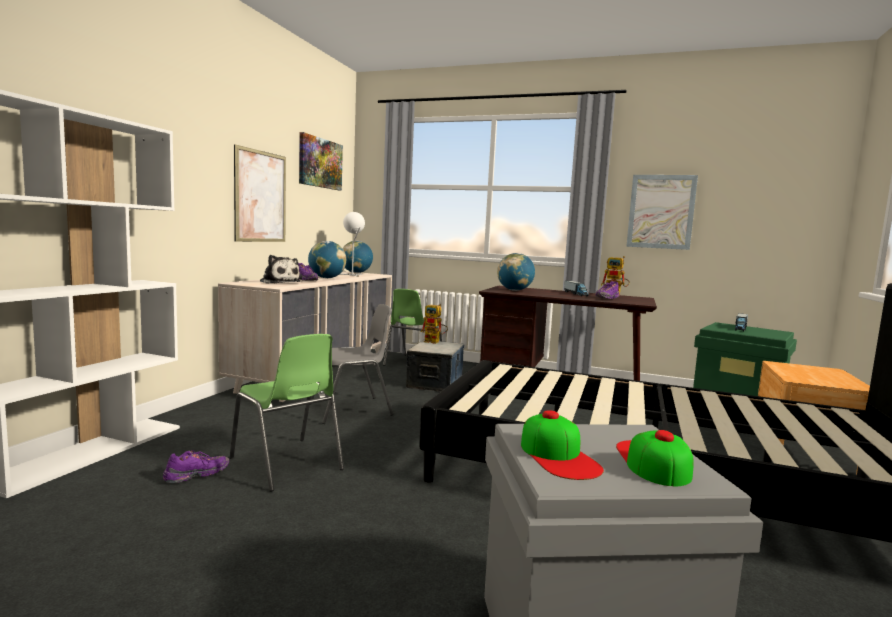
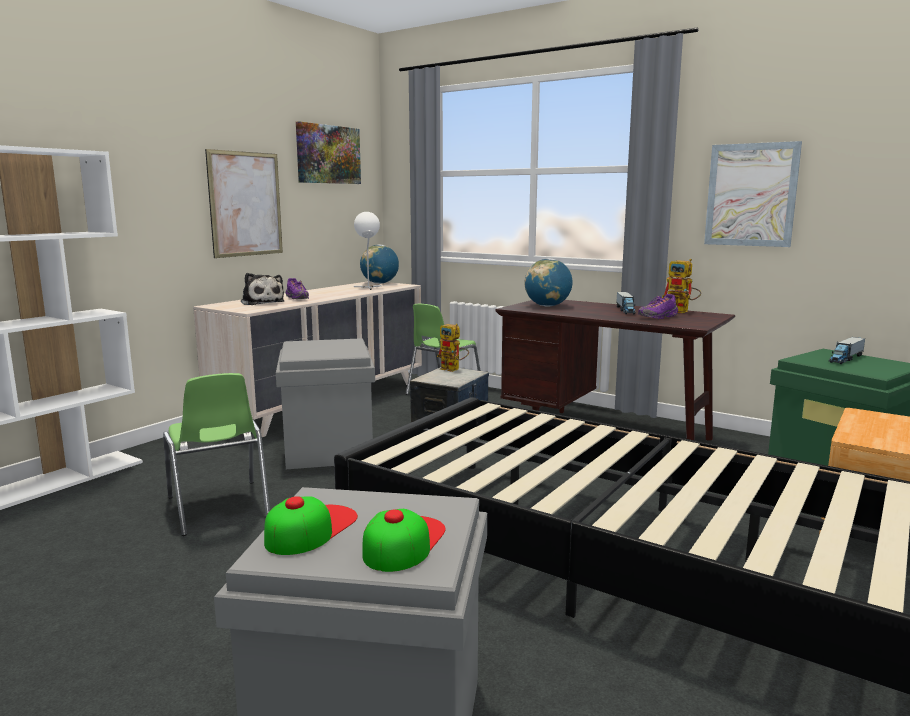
camera: 15 degrees right, 5 degrees up
(196, 475) = (126, 514): purple shoe -> none
(327, 278) = (329, 294): globe -> none
(352, 410) = (329, 449): grey chair -> grey storage box
(559, 456) = (311, 528): cap -> cap turned 150 degrees counterclockwise

